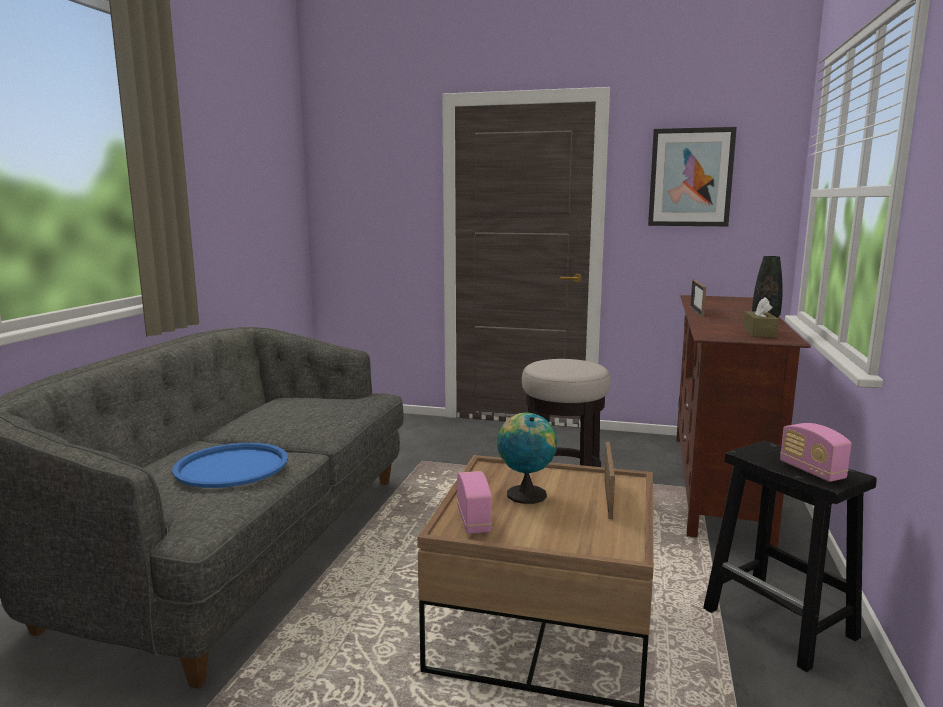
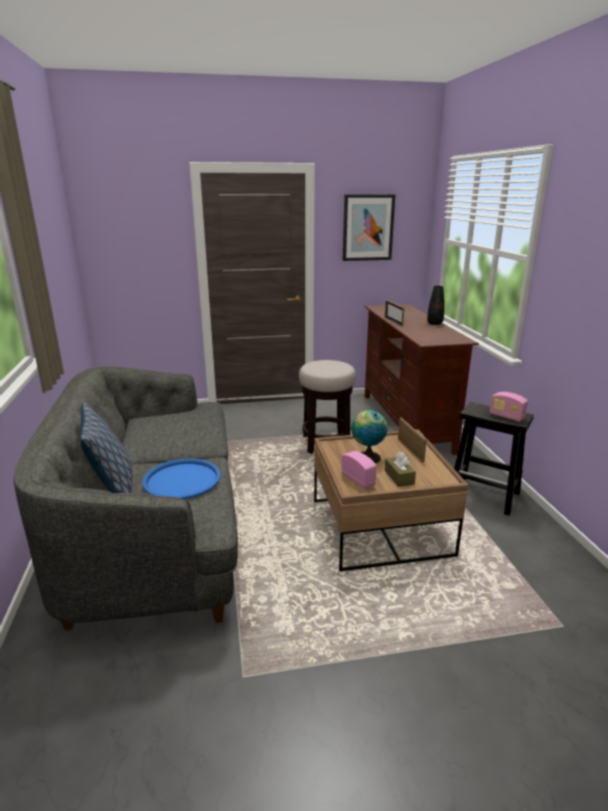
camera: 25 degrees left, 10 degrees up
(151, 461) = (112, 488): none -> pillow
(759, 333) = (446, 336): brown tissue box -> brown tissue box (399, 477)

